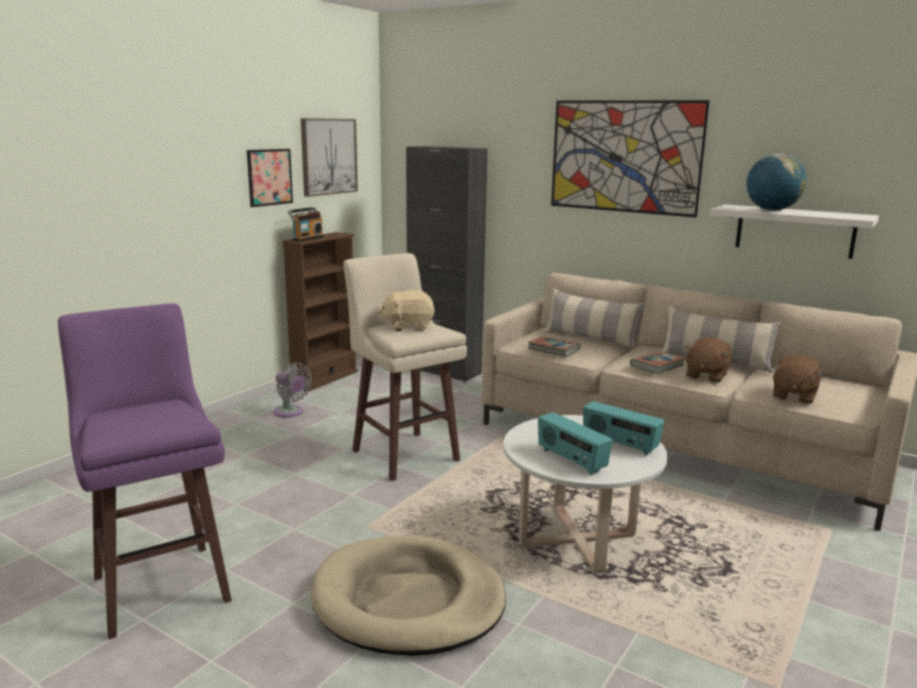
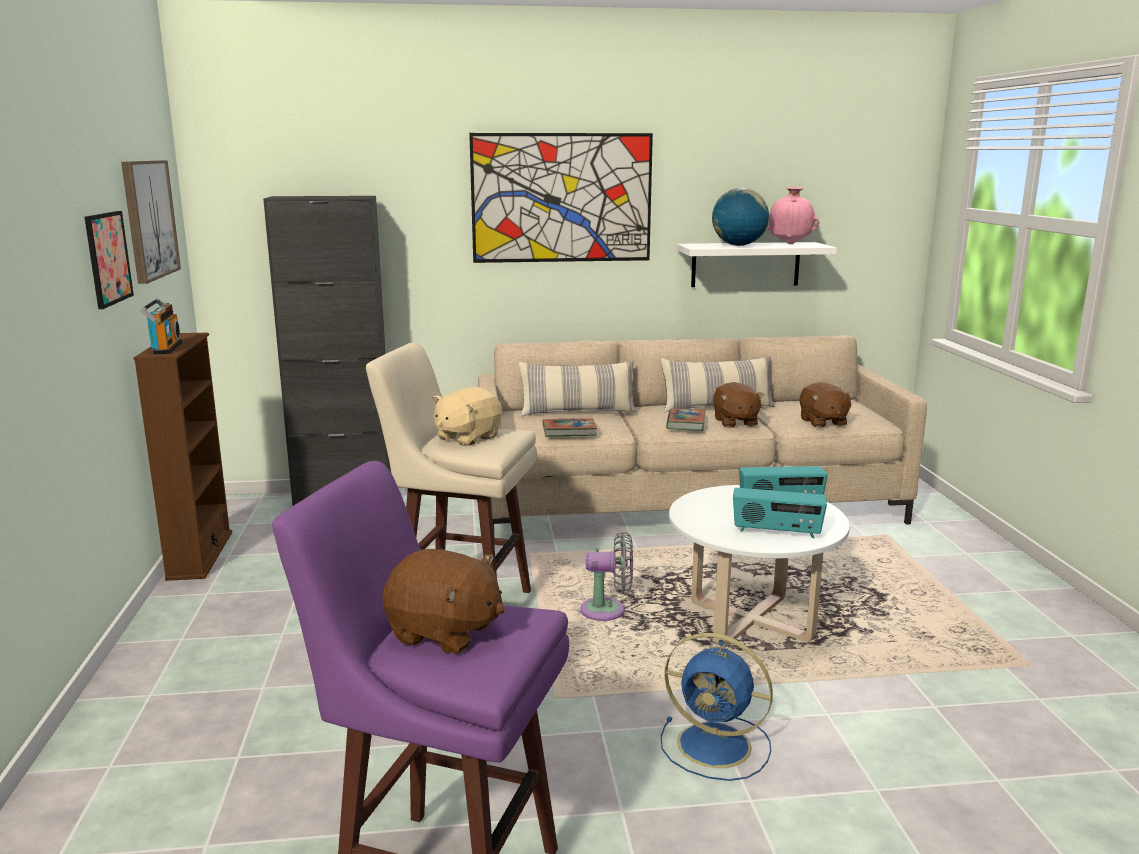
camera: 40 degrees left, 0 degrees up
(139, 414) = (444, 633): none -> brown plush toy
(290, 413) = (229, 613): grey fan -> grey fan (608, 610)
(408, 601) = (717, 746): beige dog bed -> blue fan
(836, 214) = (790, 244): none -> pink vase

